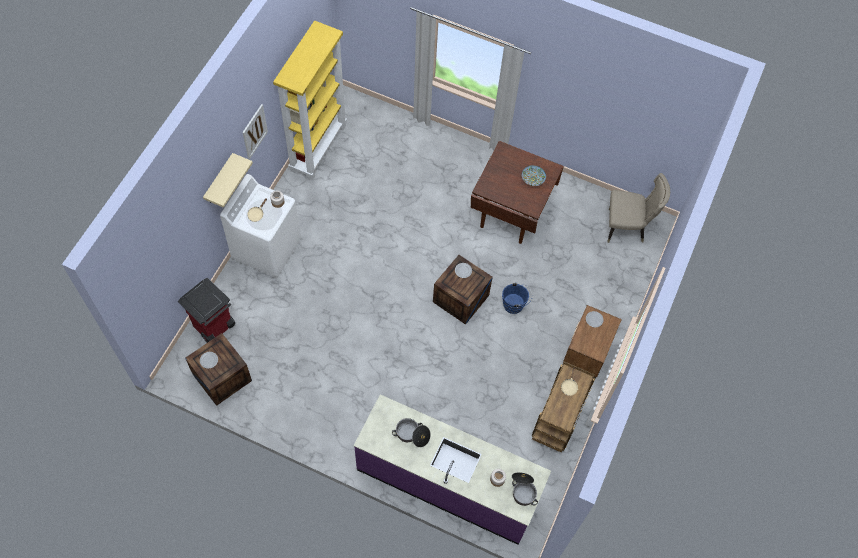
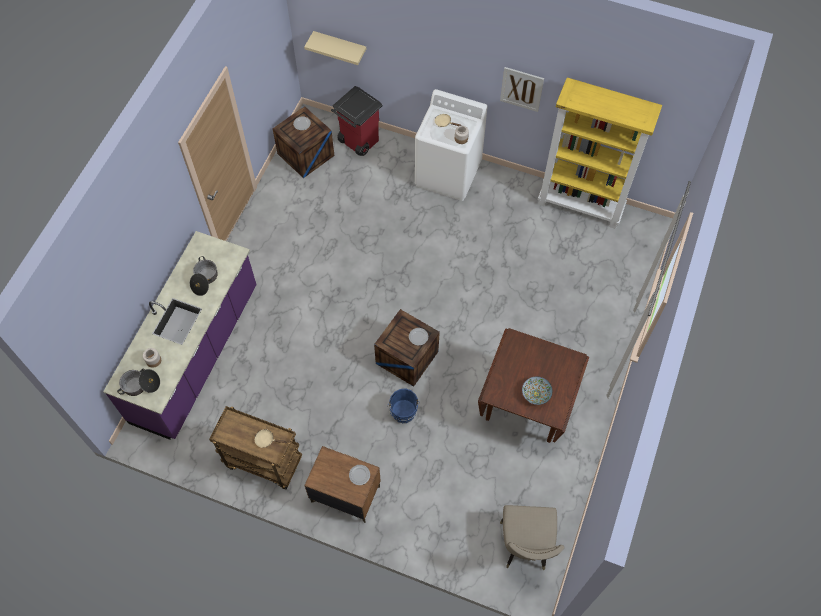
camera: 90 degrees right, 0 degrees up
(219, 180) = (453, 64): beige shelf -> beige shelf (340, 46)

